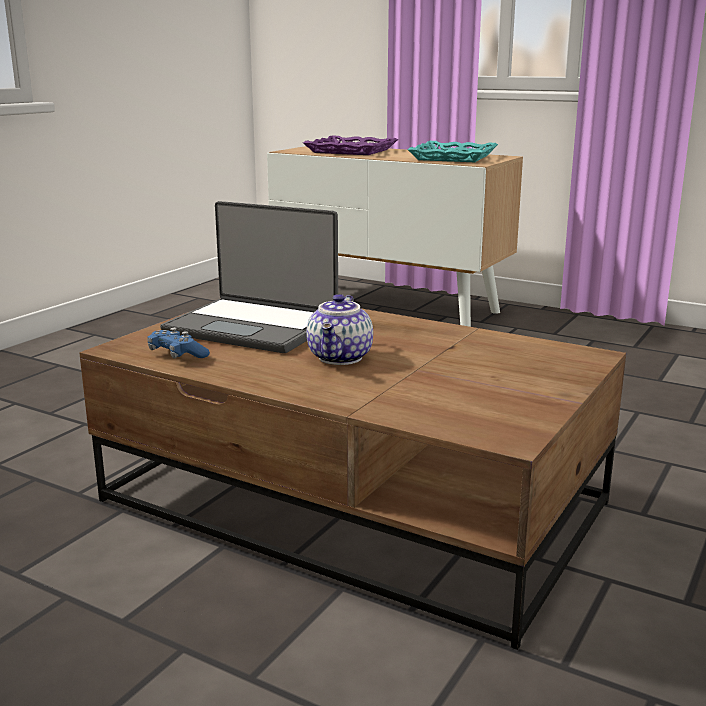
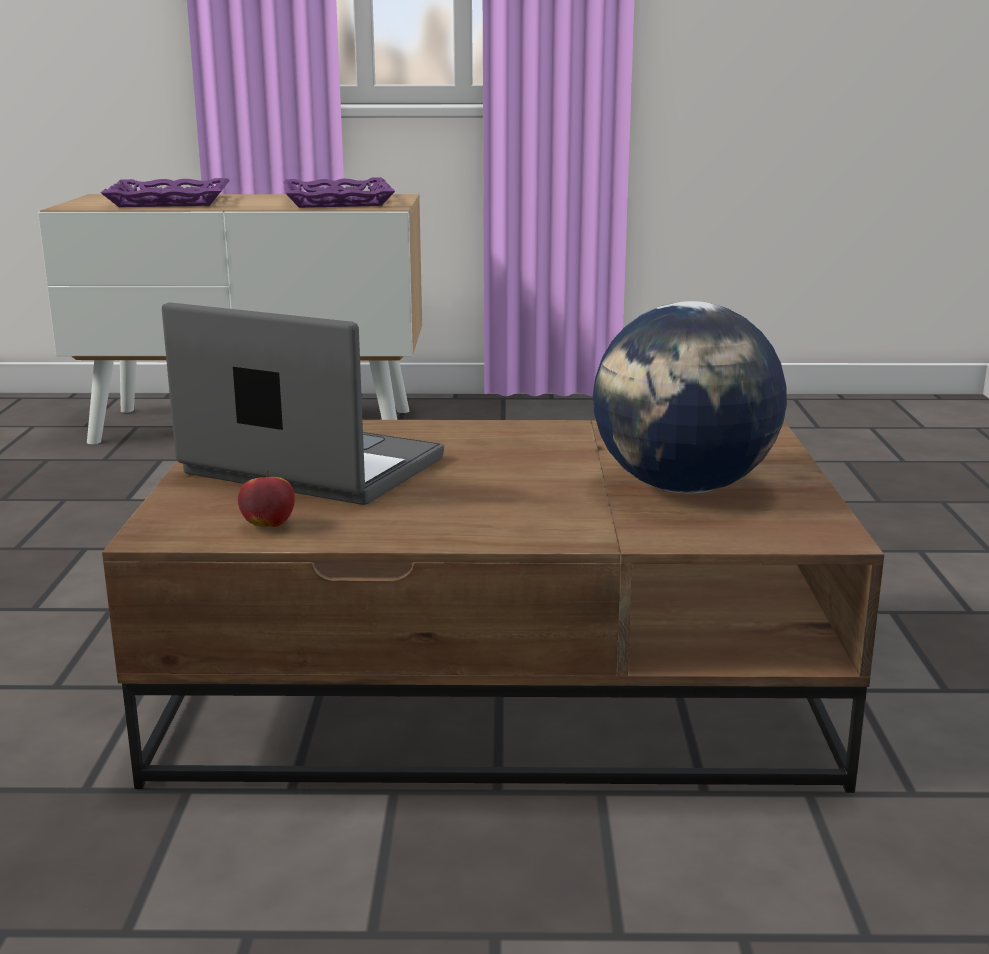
camera: 30 degrees left, 0 degrees up
(177, 355) = (268, 525): blue game controller -> apple
(253, 327) = (310, 468): laptop -> laptop turned 150 degrees counterclockwise
(341, 358) = (495, 485): teapot -> none
(454, 157) = (339, 201): turquoise tray -> purple tray
(463, 384) = (684, 488): none -> globe

